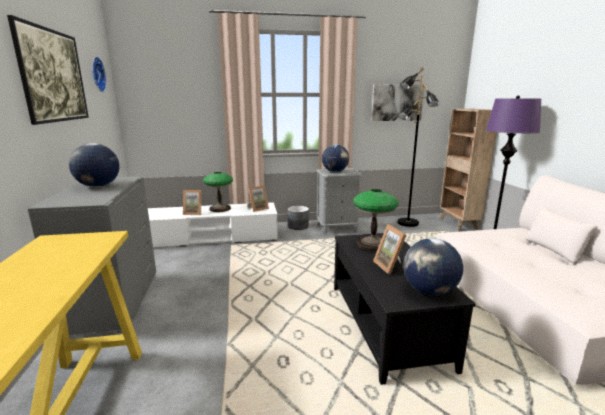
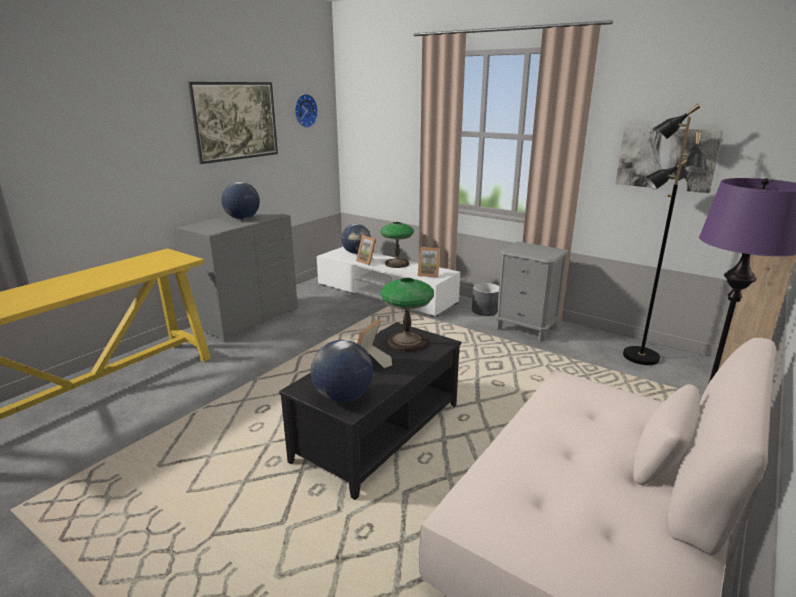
camera: 45 degrees right, 5 degrees up
(335, 172) = (525, 250): globe -> globe (356, 253)

